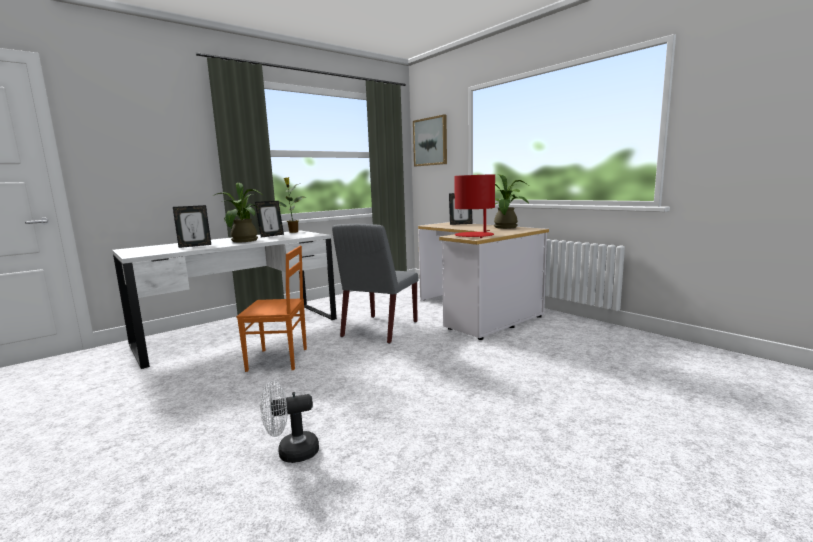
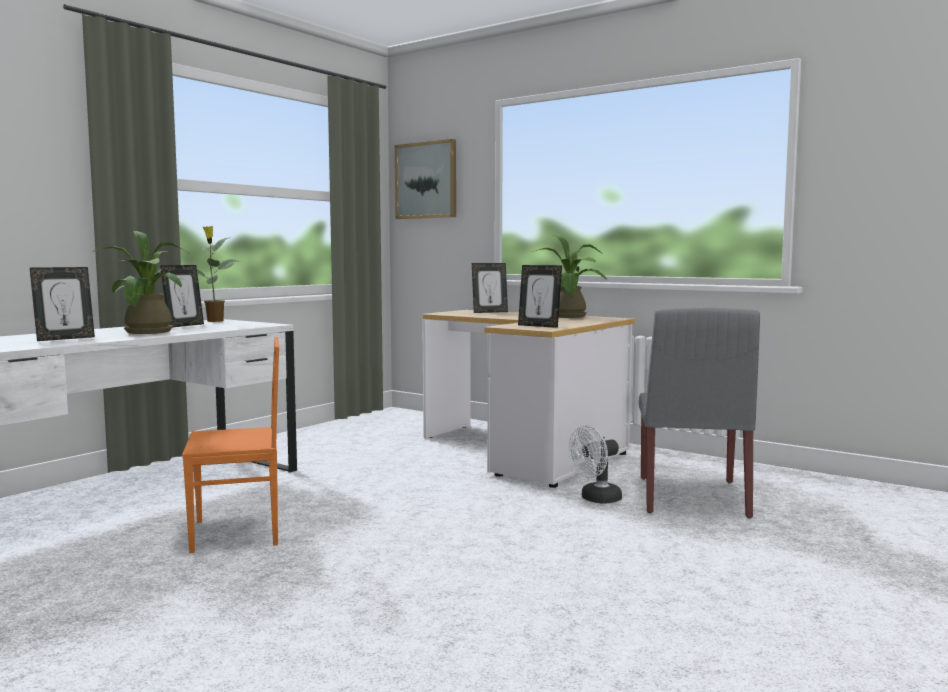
camera: 15 degrees left, 5 degrees down
(291, 453) = (359, 649): white fan -> white fan (596, 499)
(379, 329) = (384, 481): grey chair -> grey chair (692, 497)
(474, 236) = (539, 326): red table lamp -> picture frame

